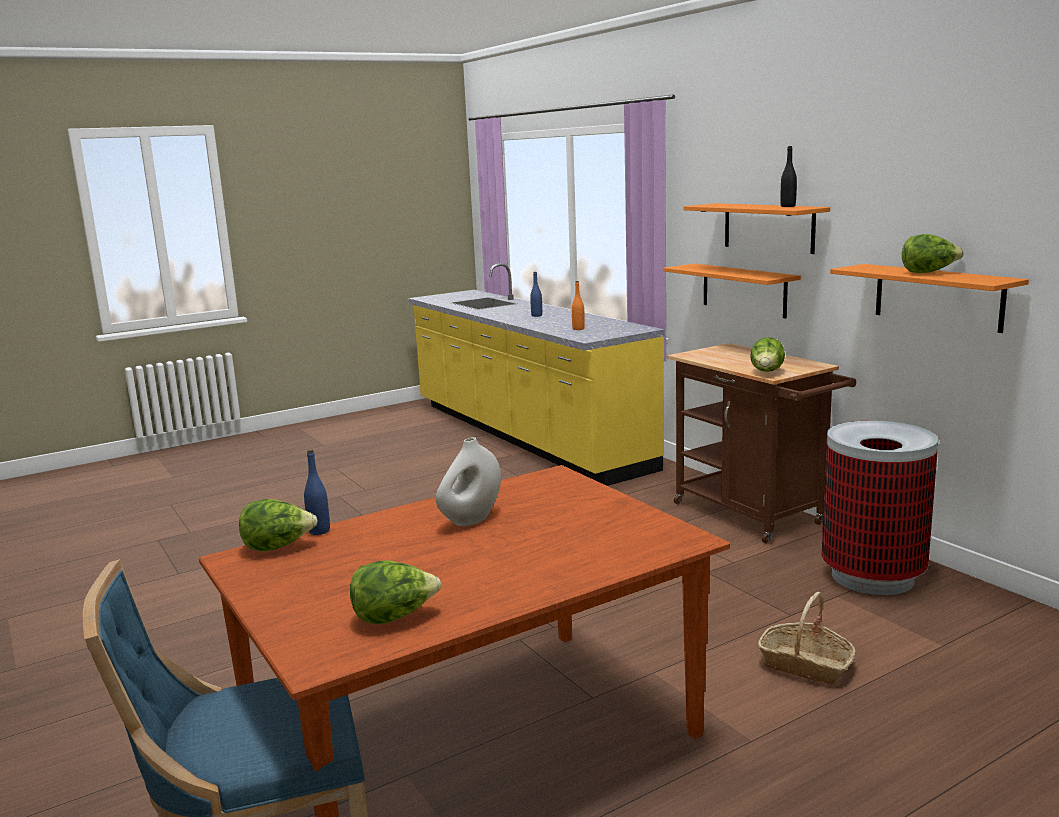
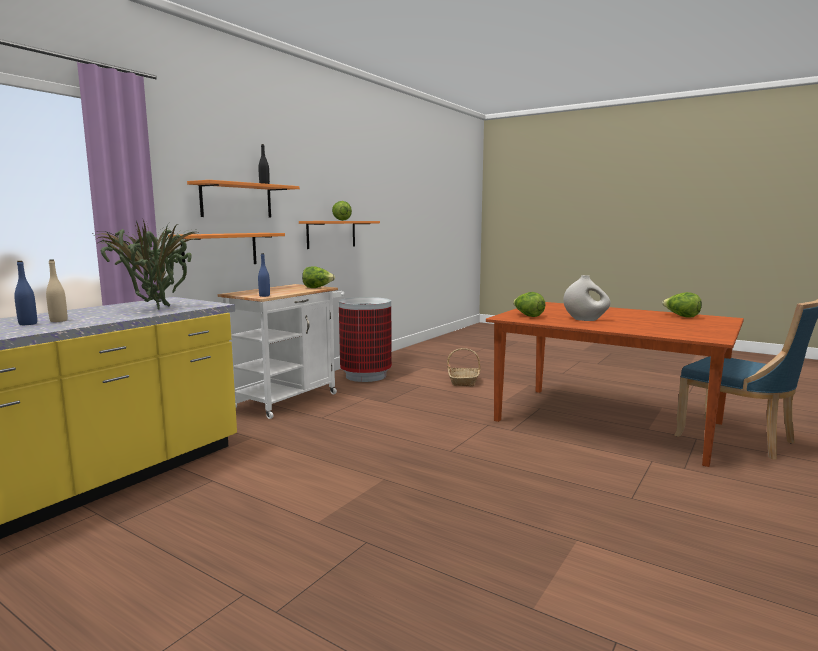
camera: 115 degrees left, 5 degrees down
(278, 547) = (686, 335): lettuce -> lettuce (528, 316)
(319, 531) = (654, 334): blue bottle -> blue bottle (264, 296)
(542, 318) = (58, 321): none -> beige bottle
(578, 329) = (154, 309): orange bottle -> potted plant
(754, 516) = (290, 398): brown cart -> white cart

